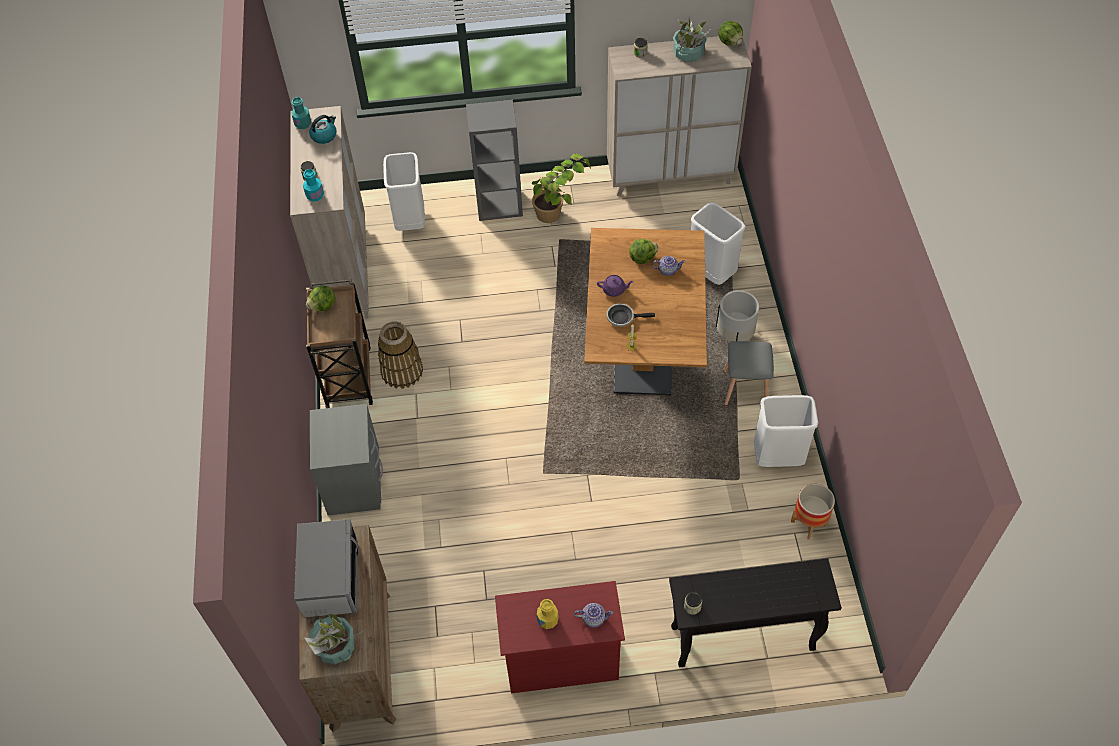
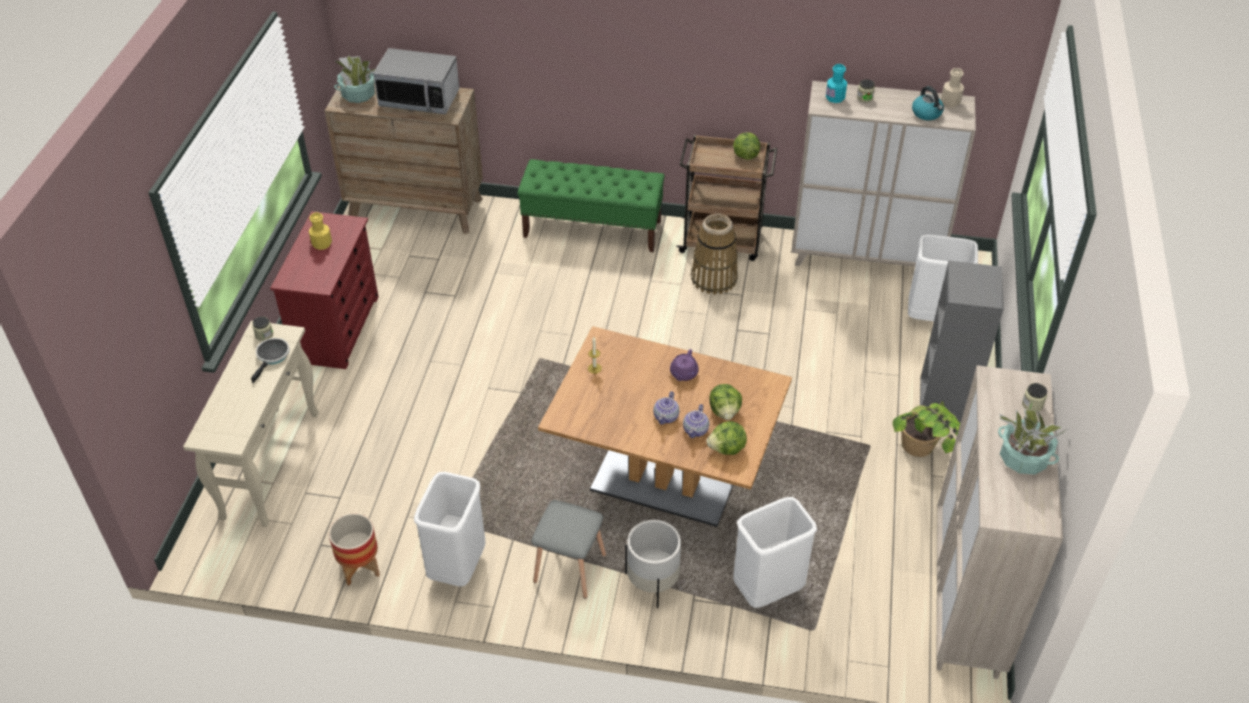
camera: 105 degrees right, 10 degrees down
(303, 124) = (950, 102): turquoise bottle -> beige bottle
(355, 483) = (593, 229): grey nightstand -> green bench
(593, 618) = (303, 272): teapot -> teapot (666, 416)
(623, 317) = (639, 371): frying pan -> frying pan (272, 357)
(730, 42) = (1044, 517): lettuce -> lettuce (727, 449)
(741, 638) = (271, 464): black console table -> beige console table

